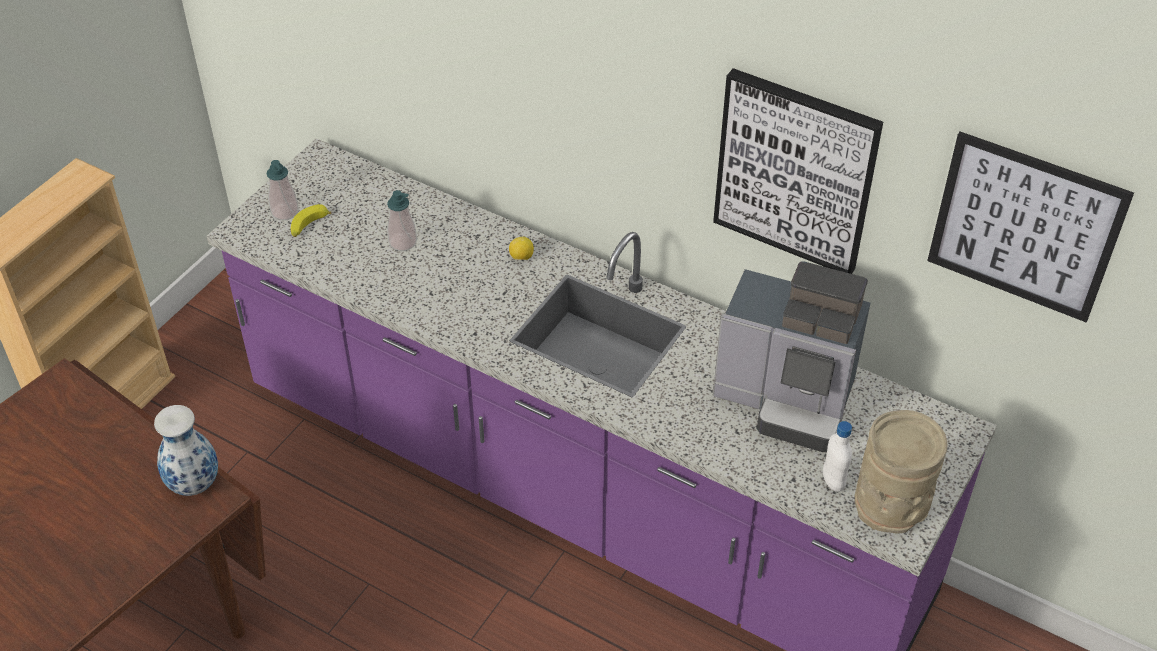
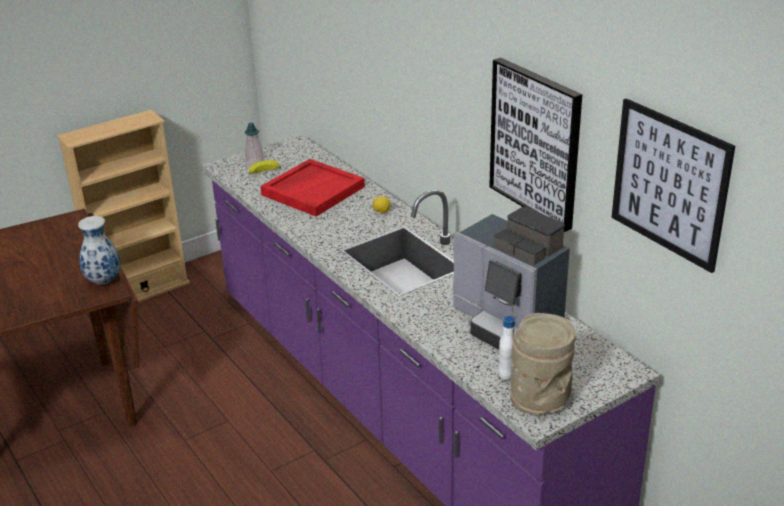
camera: 25 degrees right, 15 degrees down
(403, 242) = (313, 190): soap dispenser -> red tray

